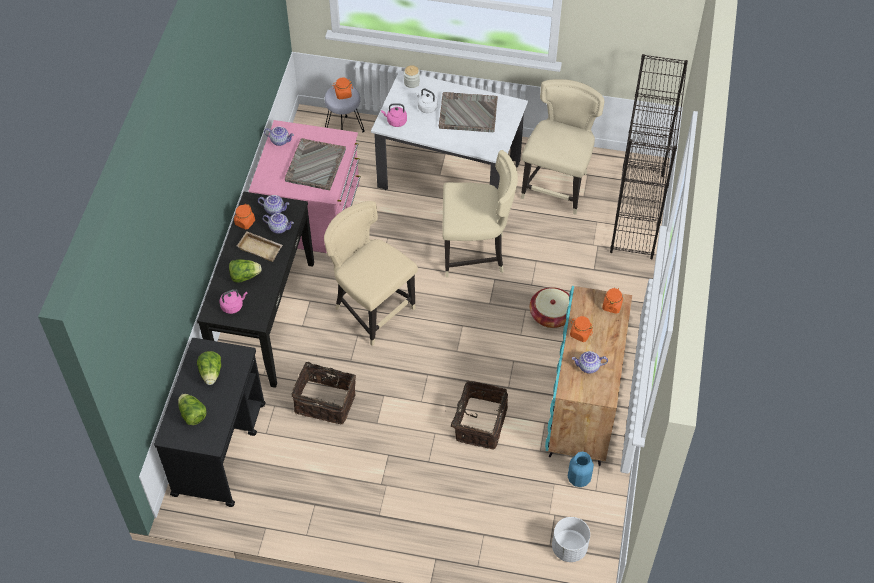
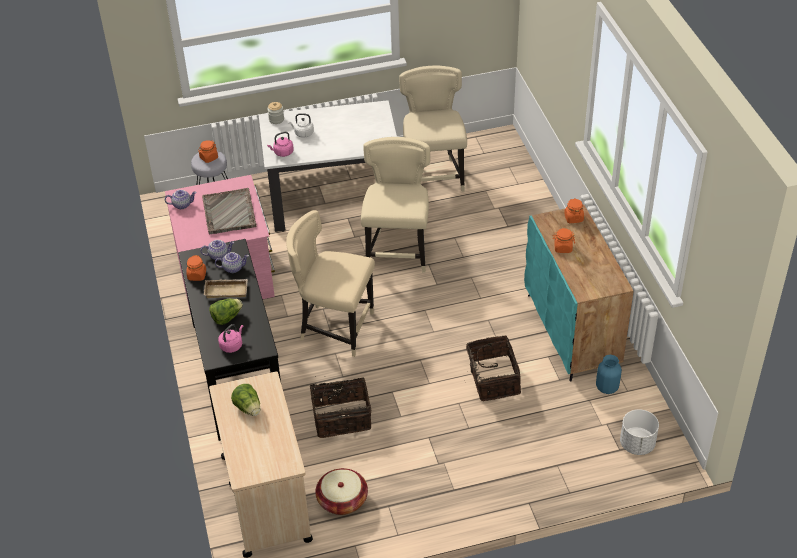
camera: 25 degrees left, 10 degrees down
(192, 414) = (253, 449): lettuce -> none
(220, 448) = (266, 497): black cart -> beige cart
(467, 113) = (342, 126): grey tray -> none
(475, 253) = (398, 251): beige chair -> beige chair turned 60 degrees counterclockwise
(551, 315) = (496, 273): basket -> basket (342, 500)
(588, 367) = (588, 269): teapot -> none
(637, 214) = (515, 173): black bookcase -> none

